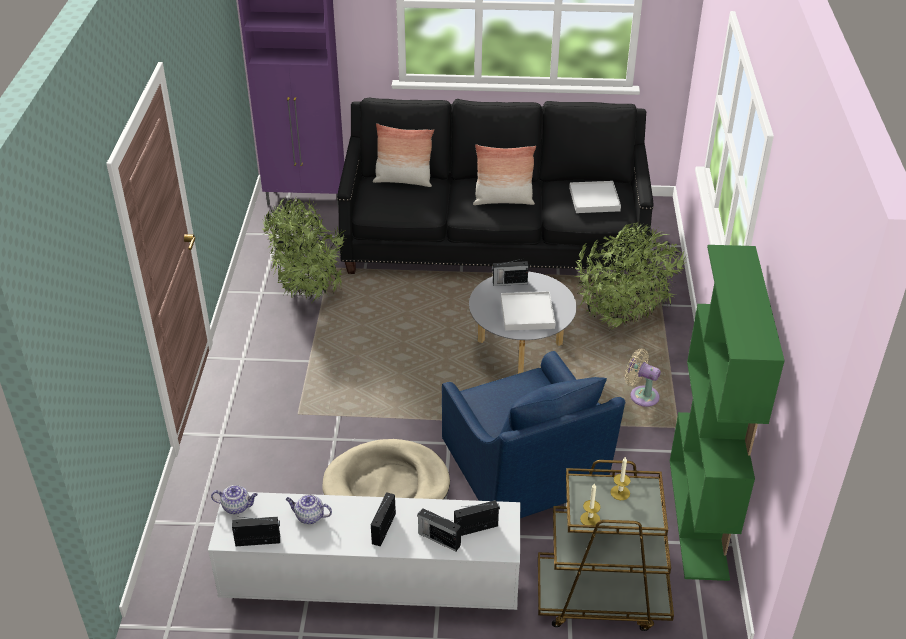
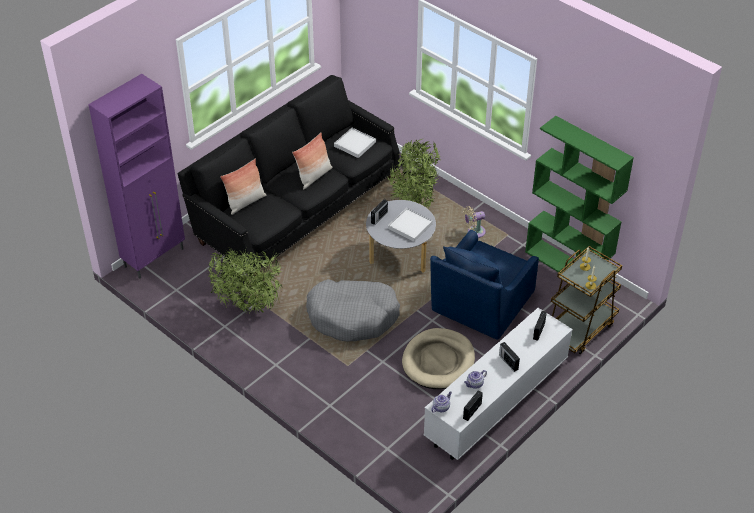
camera: 50 degrees left, 5 degrees up
(380, 374) = (353, 316): none -> grey dog bed
(438, 539) = (533, 347): radio -> none
(525, 471) = (480, 305): blue armchair -> blue armchair turned 105 degrees clockwise

